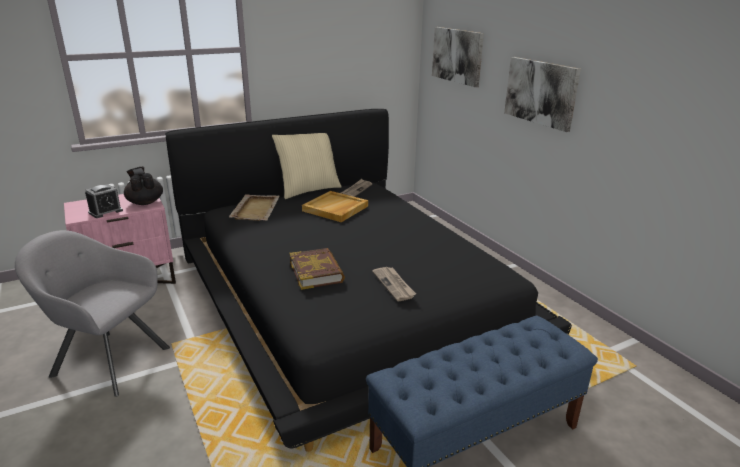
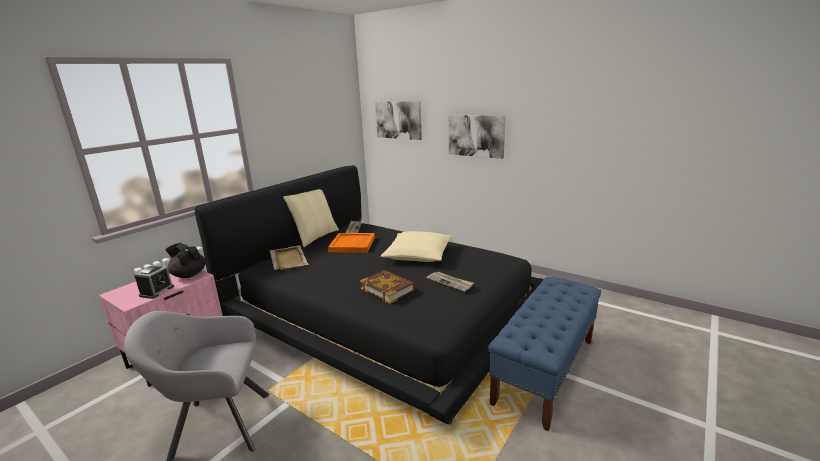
camera: 25 degrees left, 5 degrees down
(335, 209) = (352, 244): beige tray -> orange tray
(394, 240) = (418, 254): none -> beige pillow

